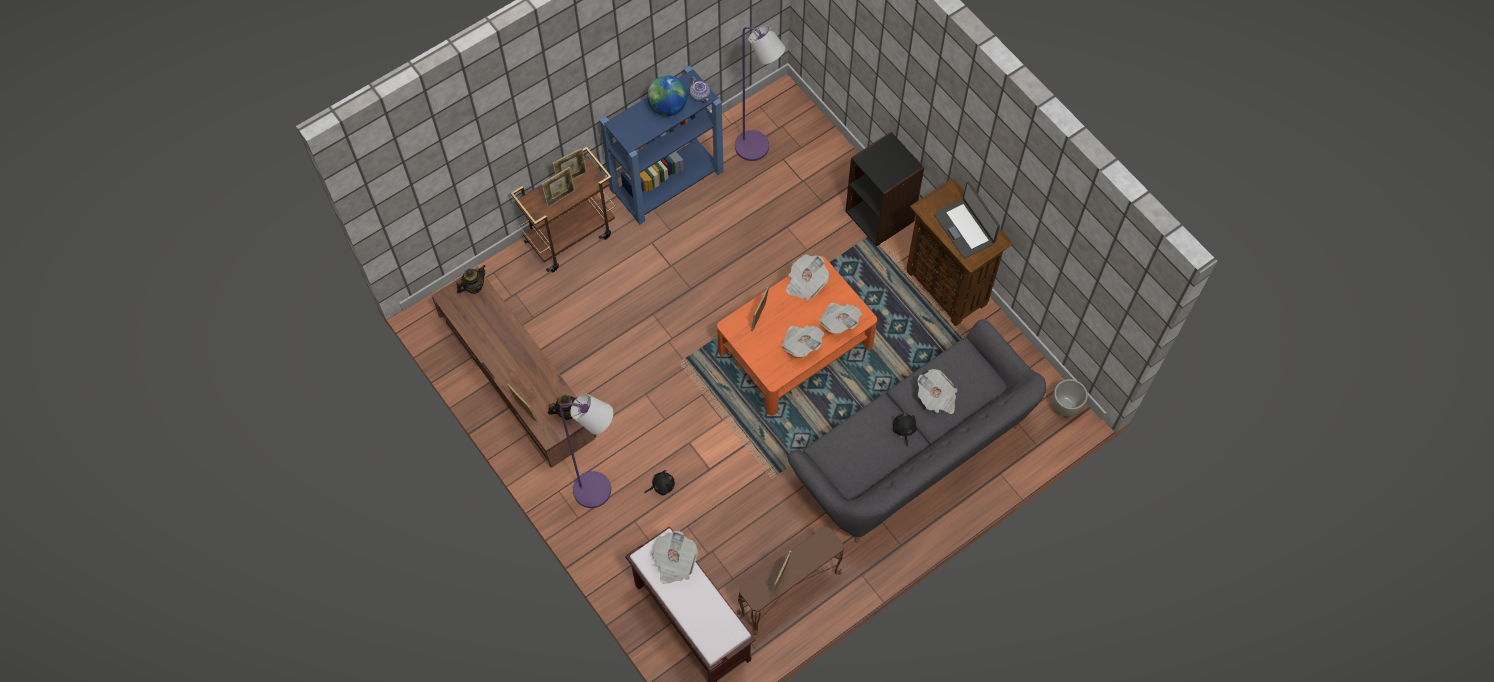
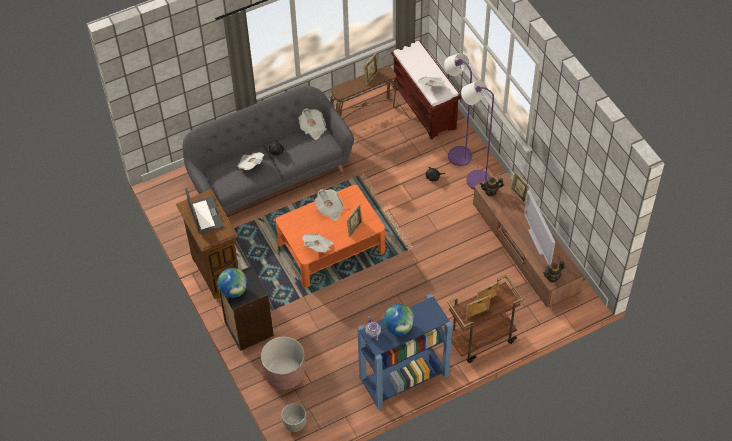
camera: 170 degrees left, 10 degrees down
(493, 340) = (539, 240): none -> television
(757, 149) = (329, 392): purple floor lamp -> purple floor lamp (456, 153)
(818, 164) = (285, 374): none -> brown planter
(839, 321) = (301, 220): newspaper -> newspaper (313, 128)
(897, 156) = (234, 291): none -> globe
(1065, 406) = (163, 191): grey planter -> grey planter (294, 425)

